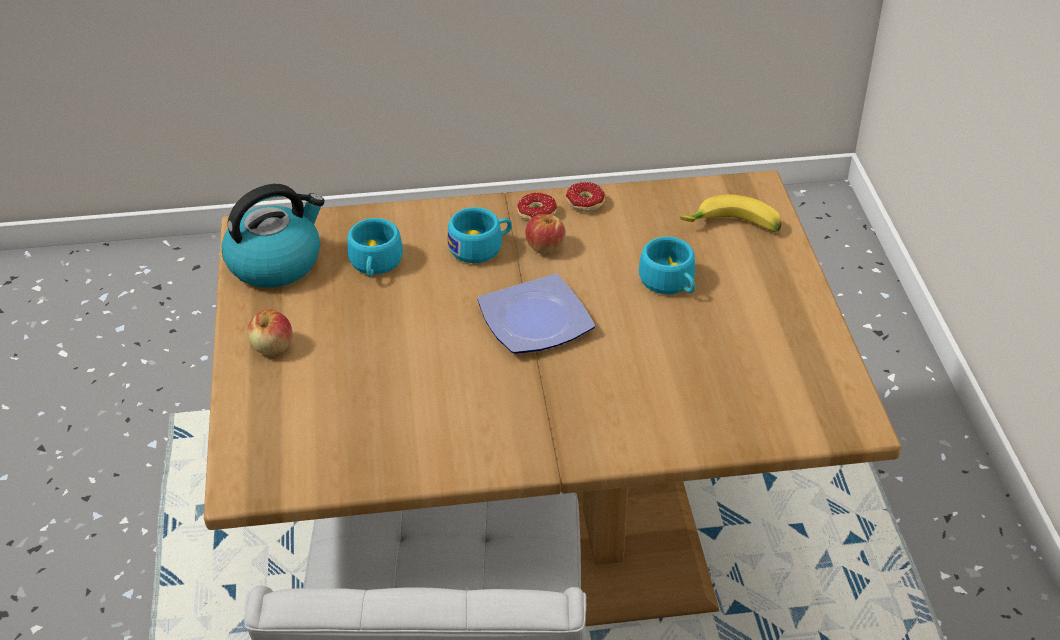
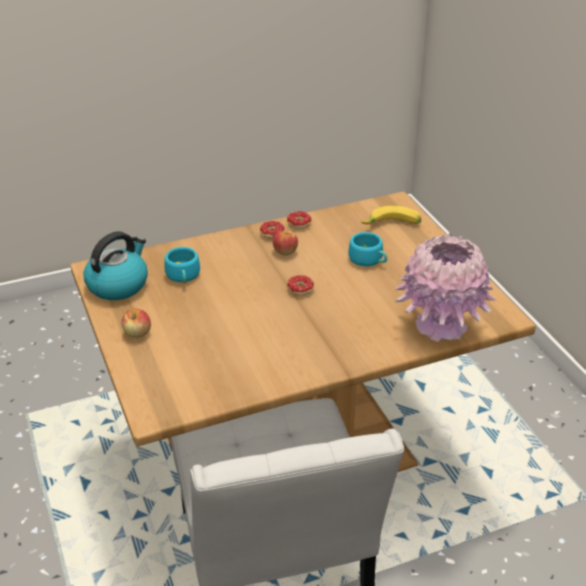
camera: 15 degrees left, 5 degrees down
(481, 247) = (246, 257): turquoise cup -> none
(536, 319) = (297, 291): plate -> donut
(740, 418) = (440, 325): none -> pink vase

